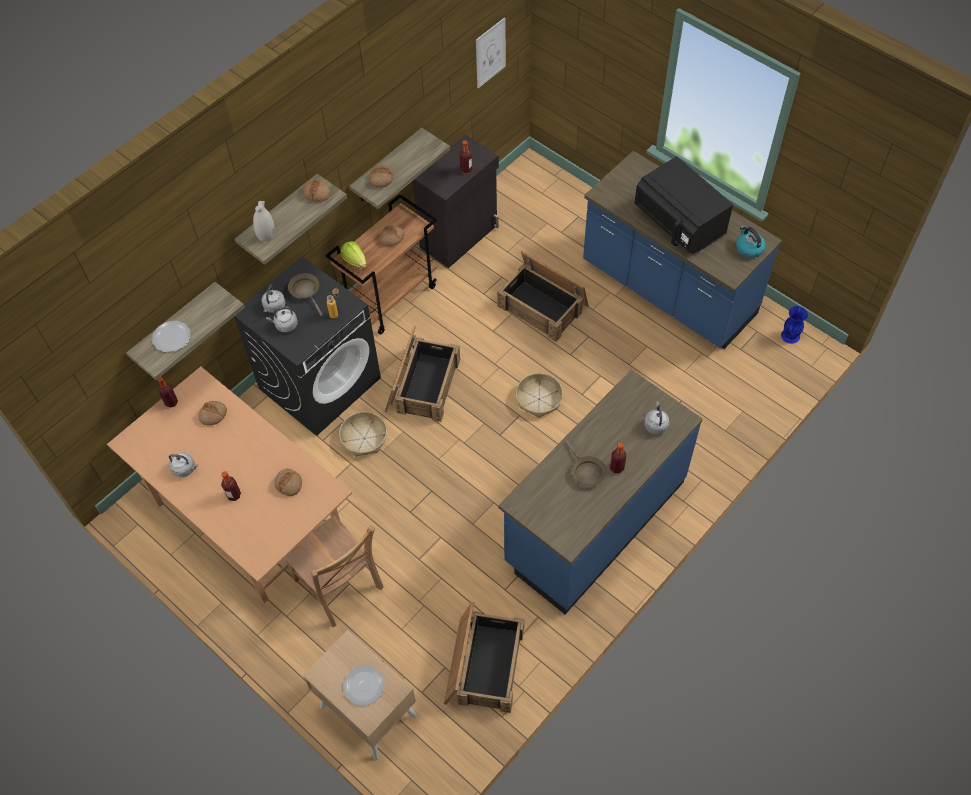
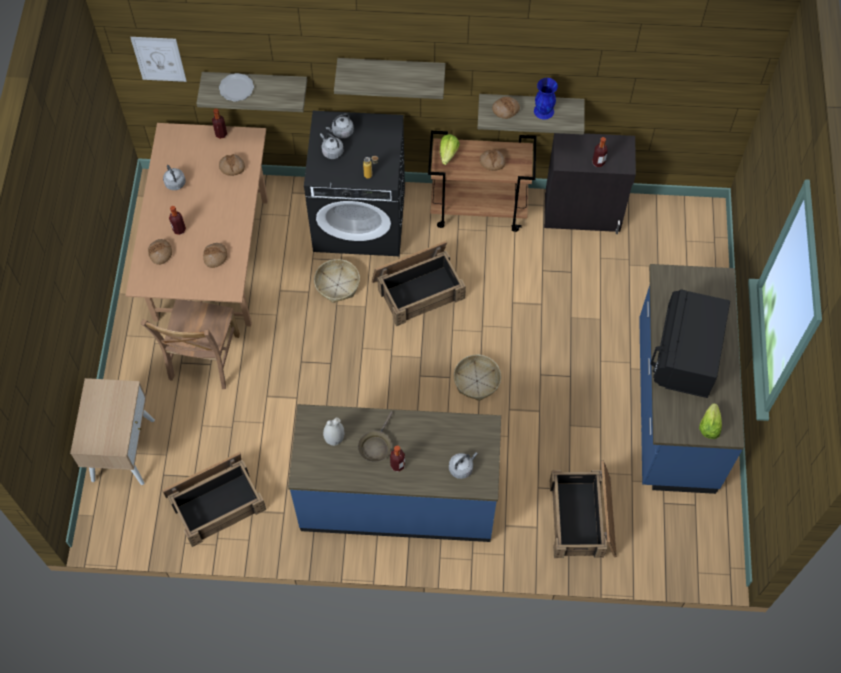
camera: 50 degrees right, 5 degrees up
(266, 234) = (358, 74): white vase -> white vase (334, 438)
(306, 291) = (373, 142): brown frying pan -> none
(317, 193) = (426, 76): bread -> bread (160, 253)
(364, 686) = (104, 423): plate -> none
(490, 53) = (697, 88): picture -> picture (159, 59)
(543, 305) = (571, 321): crate -> crate (583, 518)
(749, 248) = (709, 426): kettle -> lettuce
(790, 335) = (716, 535): blue vase -> blue vase (544, 111)

